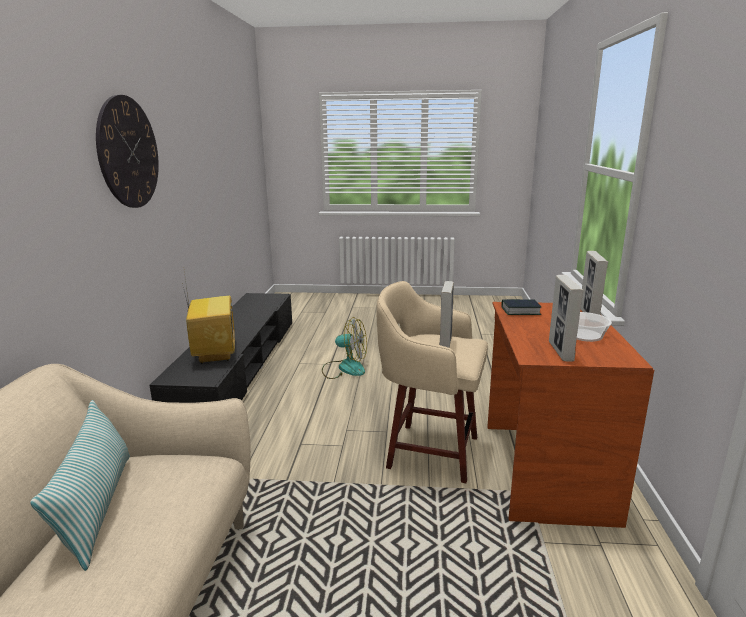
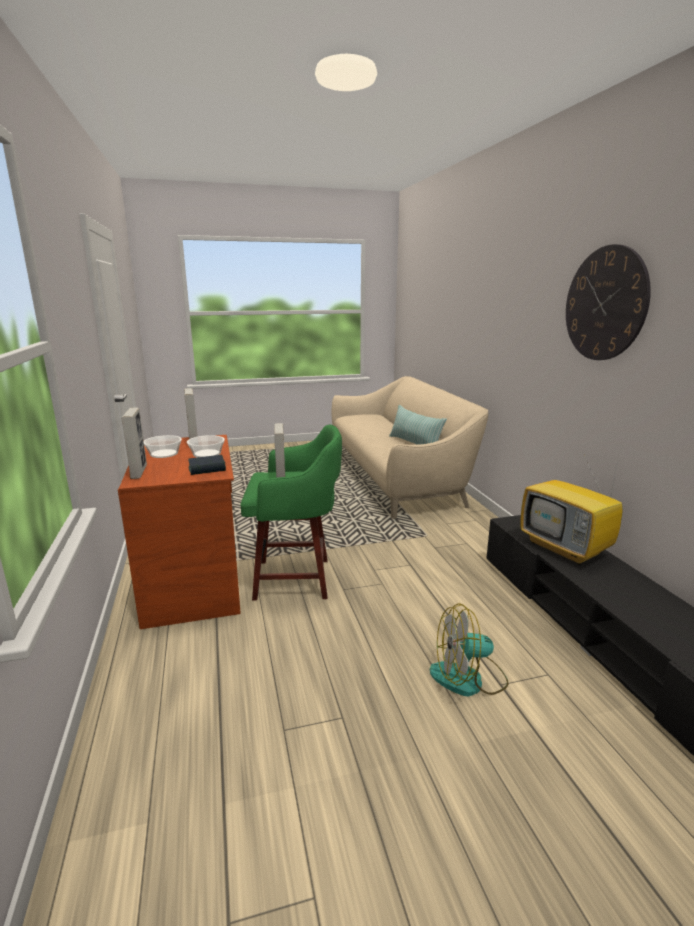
camera: 160 degrees right, 0 degrees up
(429, 451) = (296, 579): beige stool -> green stool
(530, 329) = (207, 453): none -> bowl

